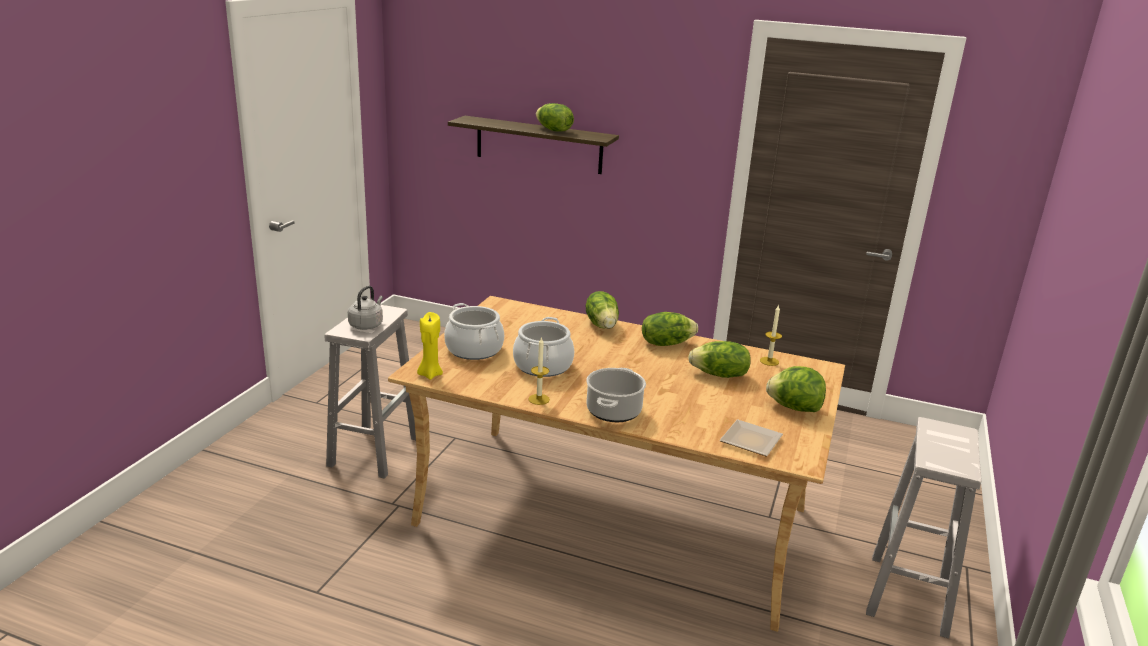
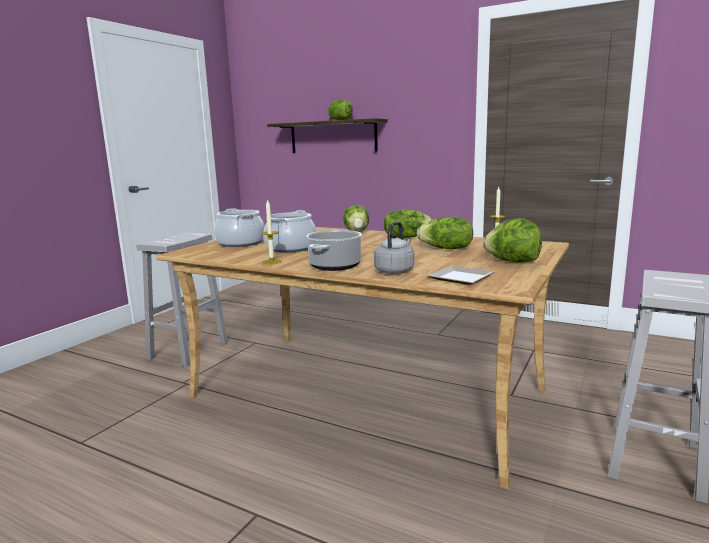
camera: 10 degrees right, 10 degrees down
(367, 325) = (173, 240): grey kettle -> grey kettle (395, 270)
(430, 374) = (191, 253): yellow candle -> none

